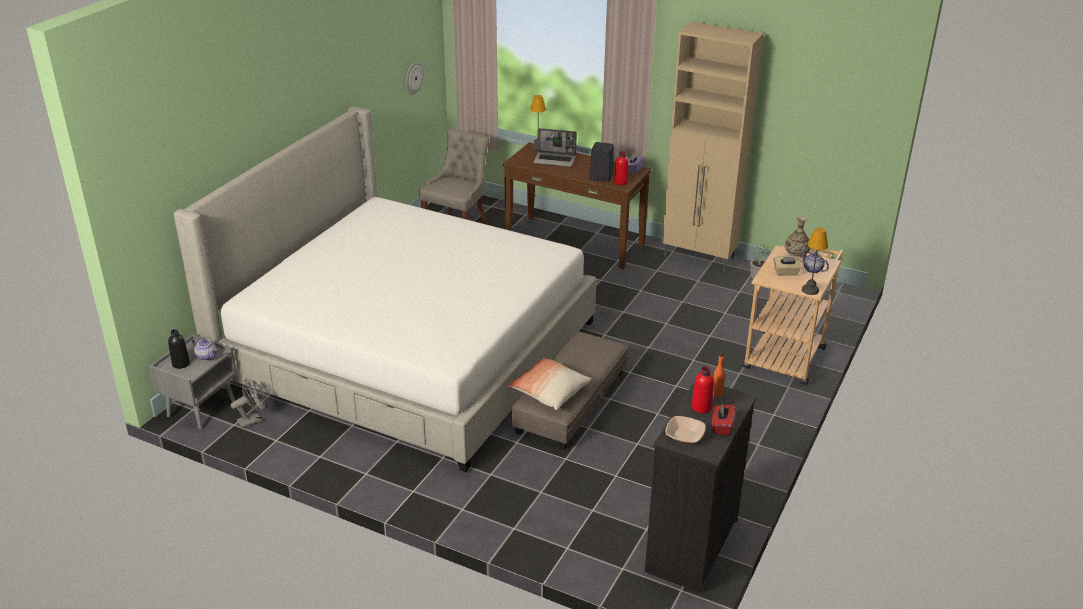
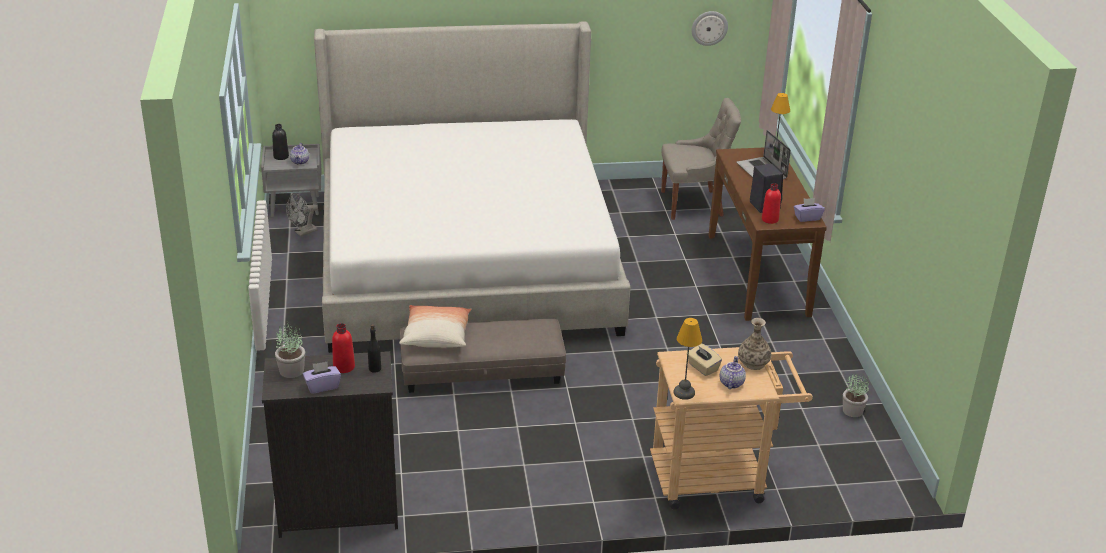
camera: 55 degrees right, 0 degrees up
(253, 420) = (303, 232): grey fan -> grey fan turned 120 degrees clockwise
(684, 435) = (291, 370): bowl -> potted plant
(699, 258) = (834, 360): beige cabinet -> none
(716, 393) = (374, 368): orange bottle -> black bottle
(722, 427) = (322, 386): red tissue box -> purple tissue box

